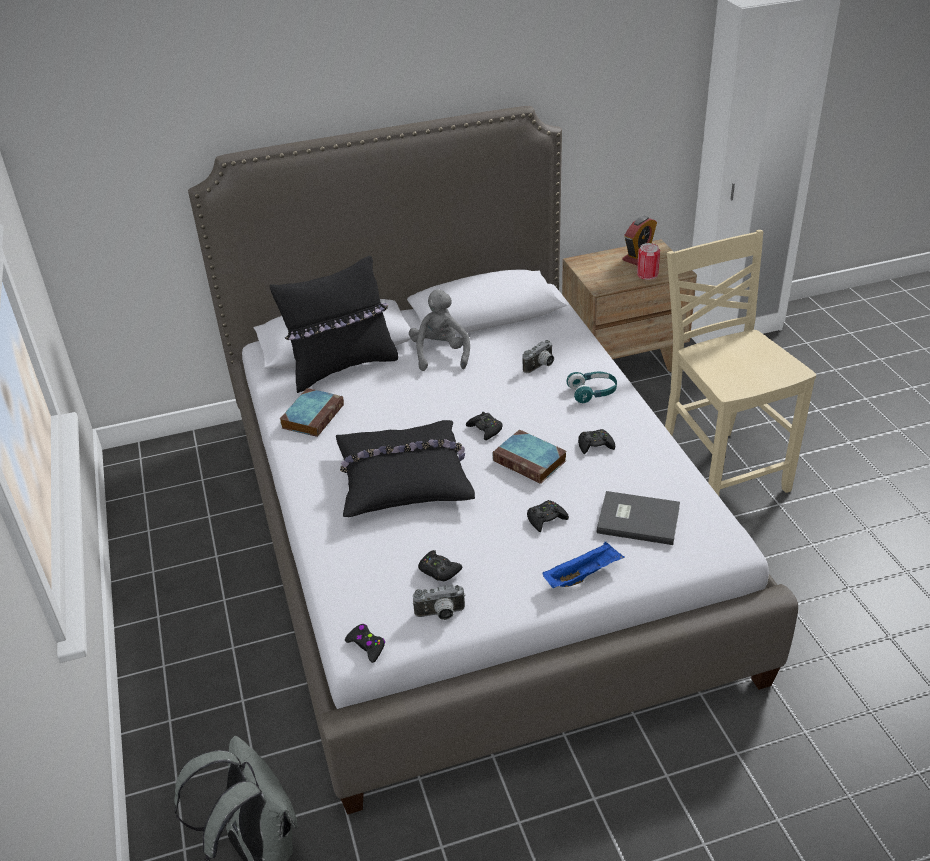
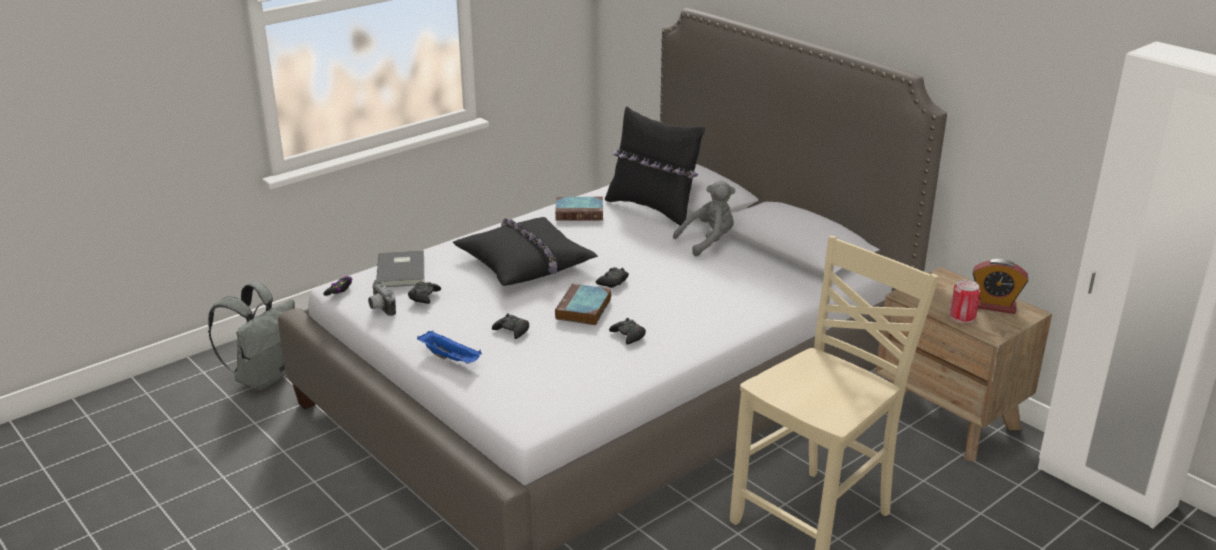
camera: 65 degrees right, 10 degrees down
(541, 366) = (730, 289): camera -> none
(592, 392) = (709, 321): turquoise headphones -> none
(637, 519) = (536, 371): grey book -> grey book (402, 271)

